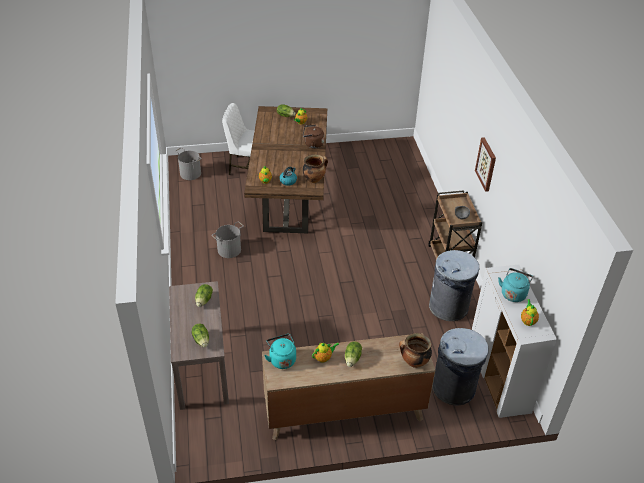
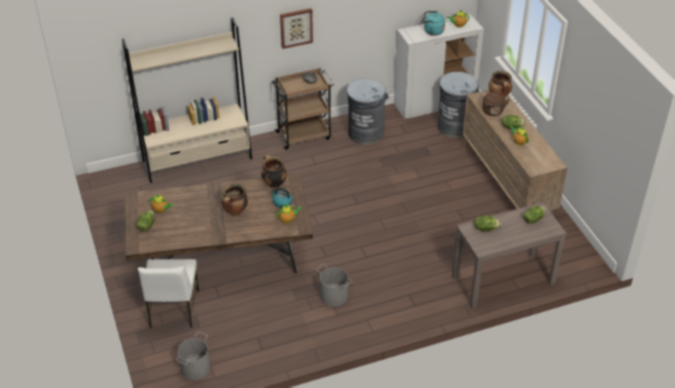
camera: 100 degrees left, 0 degrees up
(281, 359) = (532, 164): turquoise kettle -> none
(286, 156) = (235, 212): none -> cooking pot
(312, 144) = (206, 194): brown kettle -> brown kettle (493, 112)
(420, 191) = (198, 160): none -> beige bookcase

